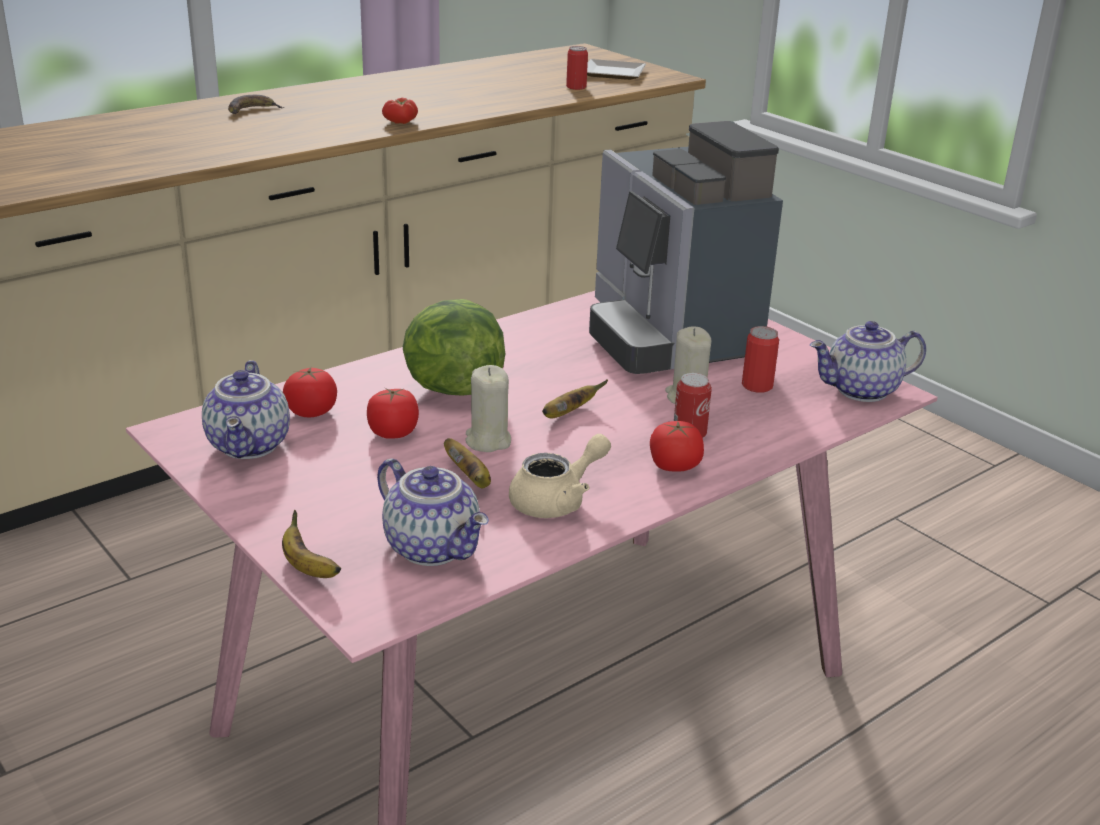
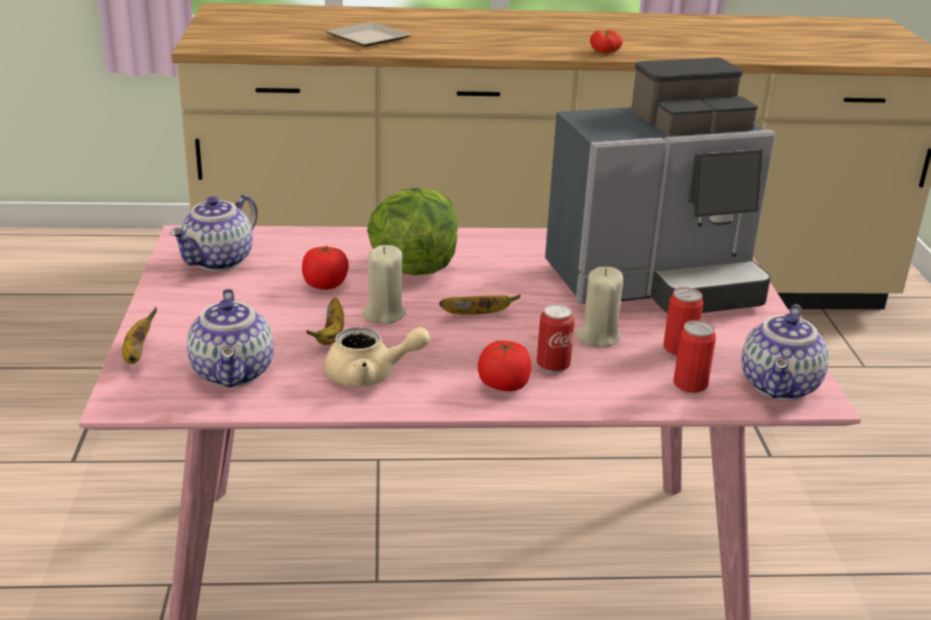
camera: 35 degrees right, 0 degrees up
(251, 110) = (500, 23): banana -> none
(312, 411) = (291, 252): tomato -> none
(576, 87) = (815, 52): can -> can (690, 384)
(615, 74) = (875, 48): plate -> plate (368, 39)
(667, 336) = (656, 282): coffee machine -> coffee machine turned 120 degrees counterclockwise
(861, 391) = (781, 387): teapot -> teapot turned 90 degrees counterclockwise

